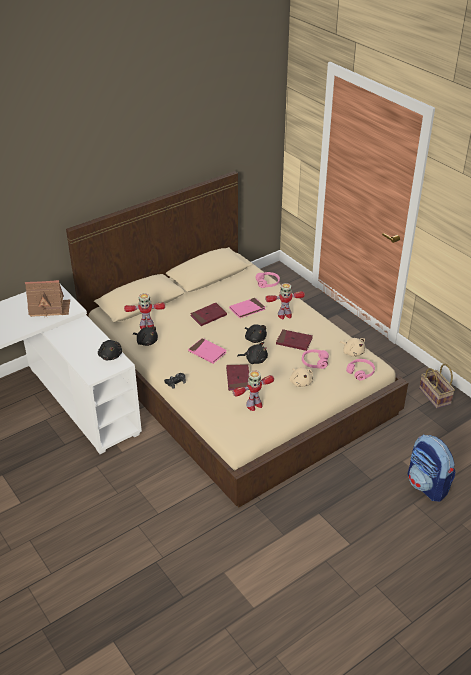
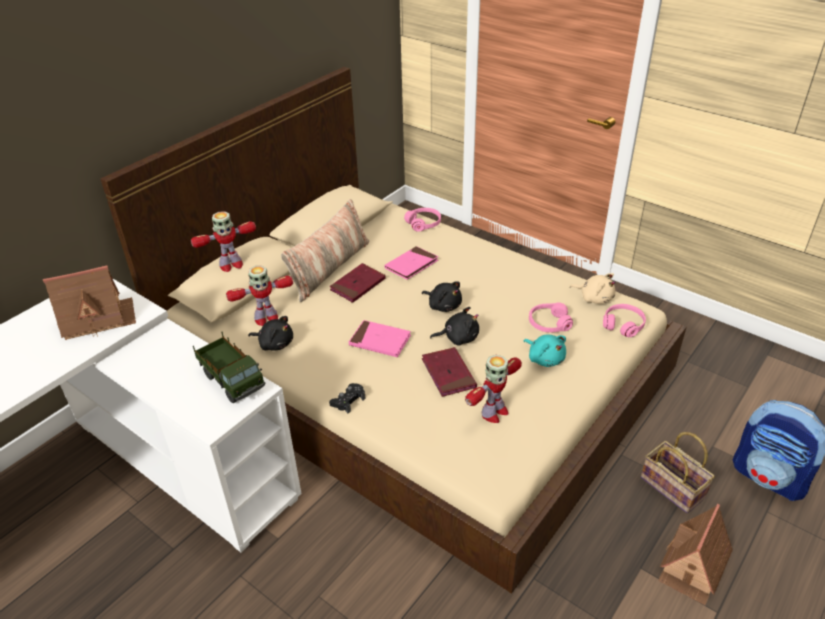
camera: 15 degrees left, 0 degrees up
(110, 355) = (232, 380): black plush toy -> toy truck
(195, 302) = (329, 268): none -> pillow
(284, 315) = (469, 263): toy robot -> toy robot (230, 265)
(294, 341) = (503, 298): red book -> none
(300, 382) = (545, 358): beige plush toy -> turquoise plush toy
(350, 519) = (693, 565): none -> toy house
(436, 396) = (701, 339): basket -> basket (674, 488)

